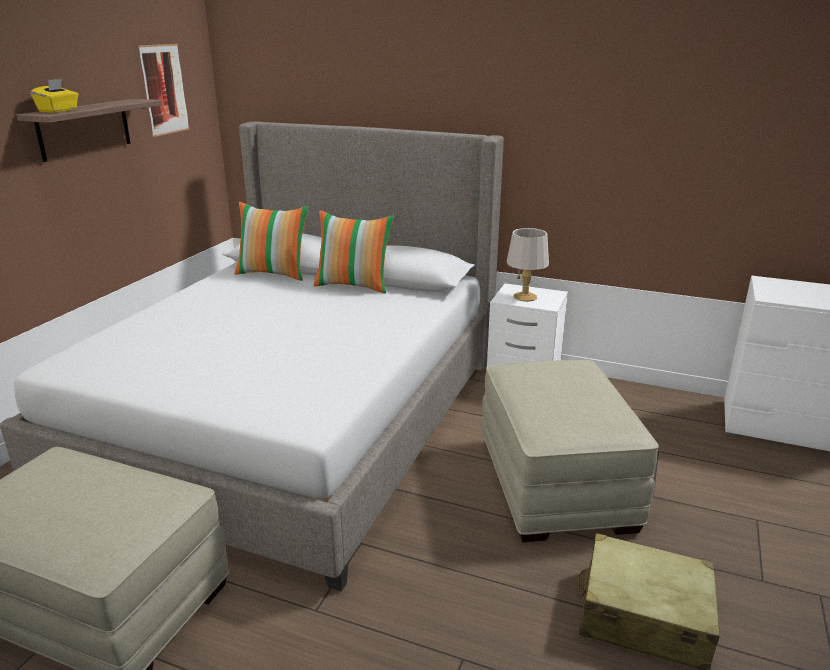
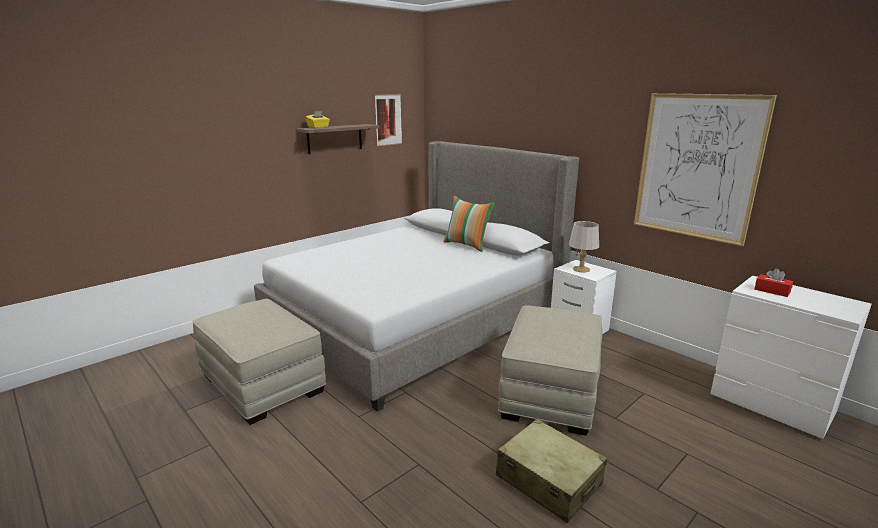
camera: 25 degrees right, 5 degrees down
(273, 273) = (427, 232): pillow -> none
(676, 141) = (697, 167): none -> picture
(791, 293) = (772, 291): none -> red tissue box

